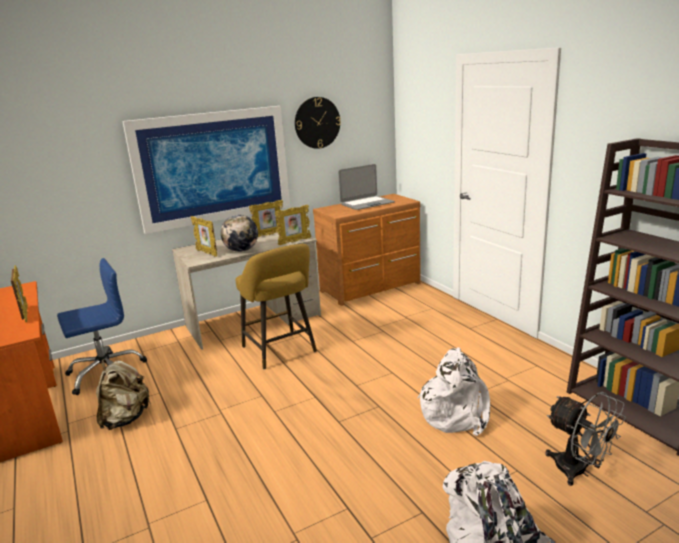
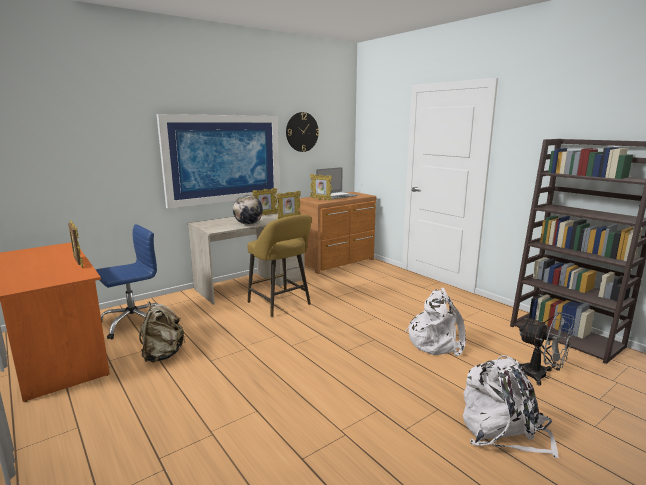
camera: 10 degrees left, 5 degrees down
(207, 253) = (220, 225): picture frame -> picture frame (321, 199)

